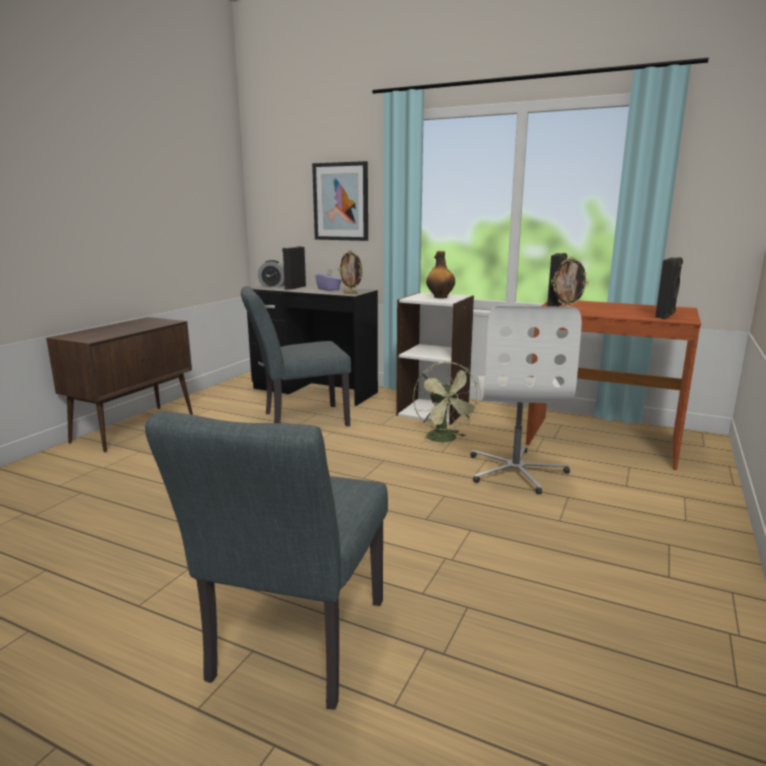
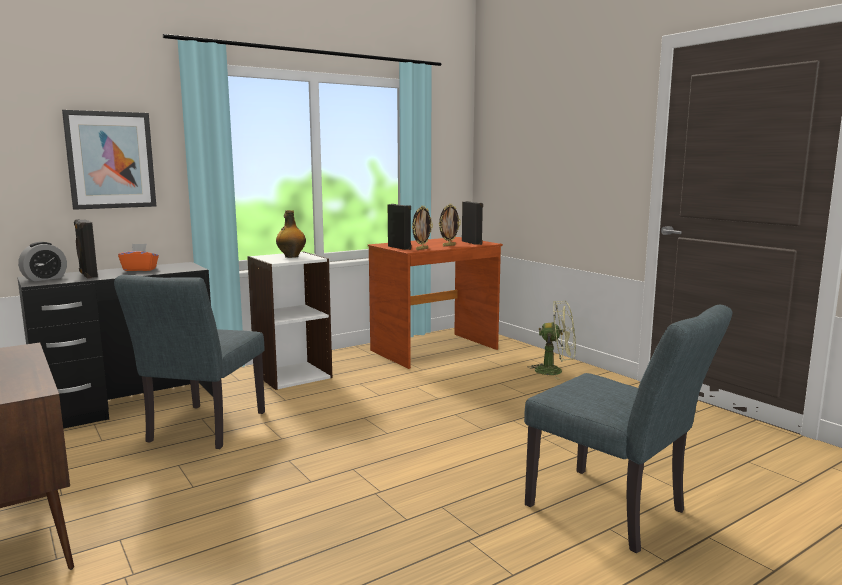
camera: 60 degrees left, 5 degrees down
(328, 289) = (140, 269): purple tissue box -> orange tissue box
(351, 293) = (189, 268): picture frame -> picture frame (449, 245)
(445, 440) = (359, 388): green fan -> green fan (555, 371)
(516, 470) = (445, 383): white office chair -> none

